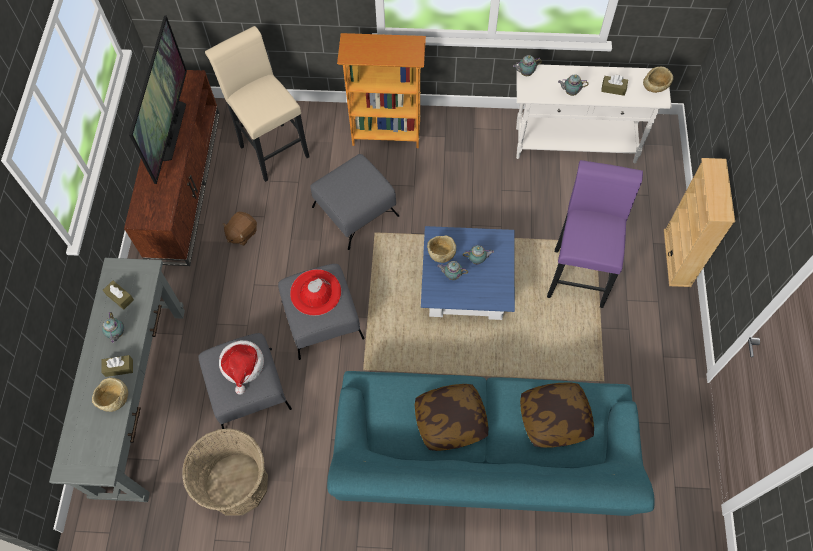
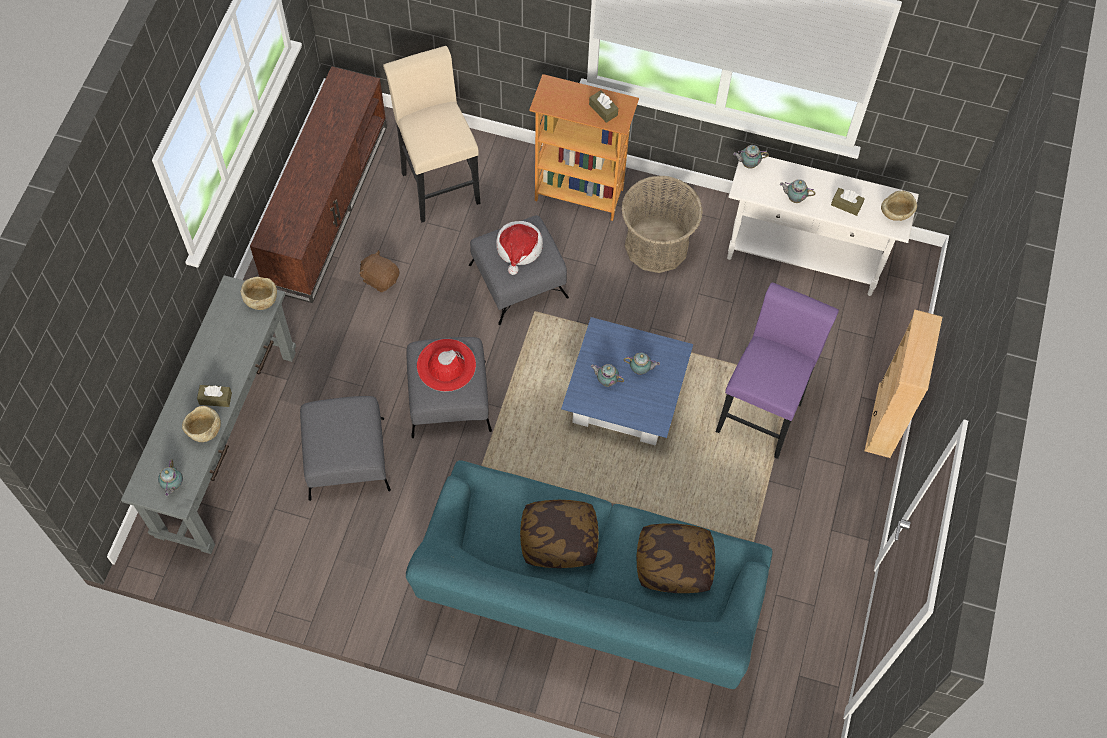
camera: 10 degrees right, 0 degrees up
(117, 334) = (220, 362): teapot -> teapot (173, 485)
(120, 297) = (231, 322): brown tissue box -> brown tissue box (603, 110)
(171, 131) = (326, 143): television -> none
(236, 484) = (311, 557): basket -> basket (656, 245)
(242, 233) = (380, 278): brown plush toy -> brown plush toy turned 75 degrees clockwise
(242, 366) = (346, 428): hat -> hat (519, 249)
(441, 254) = (600, 354): beige bowl -> beige bowl (261, 300)

